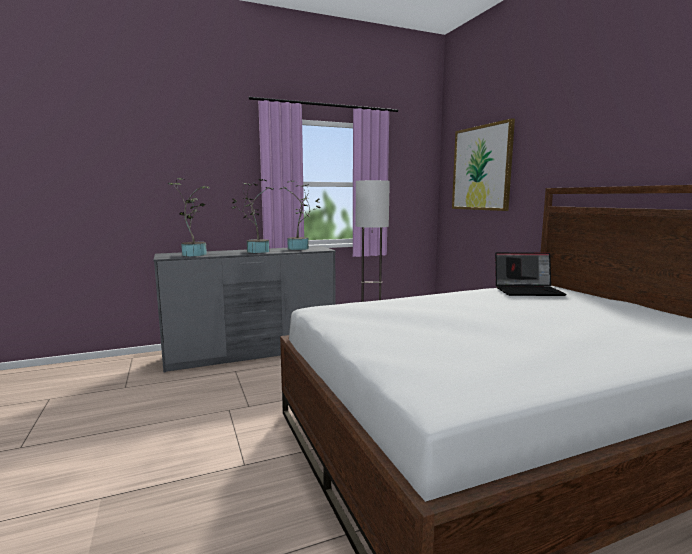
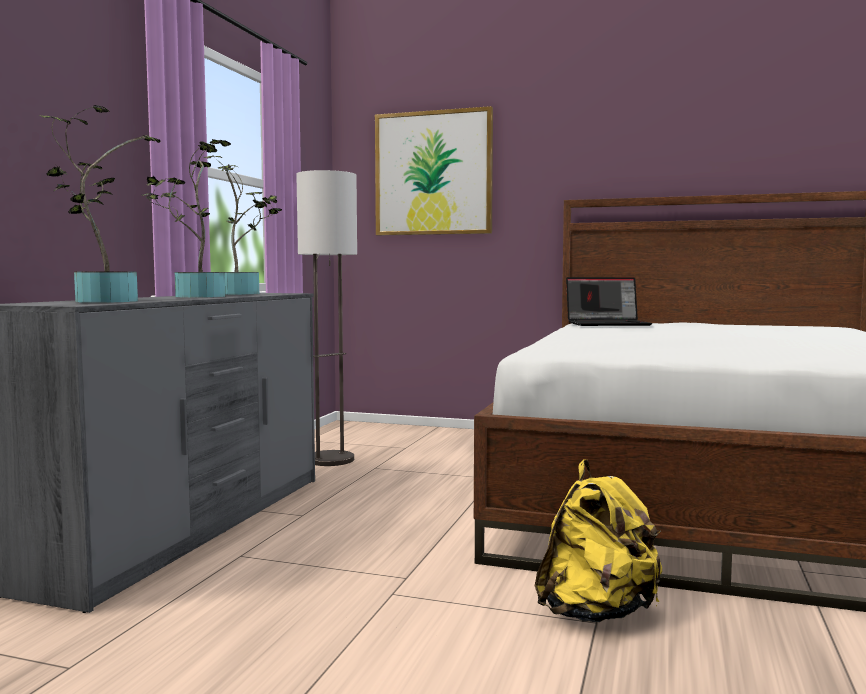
camera: 50 degrees left, 5 degrees down
(256, 461) = (596, 613): none -> yellow backpack
(528, 291) = (608, 324): laptop -> laptop turned 45 degrees clockwise

